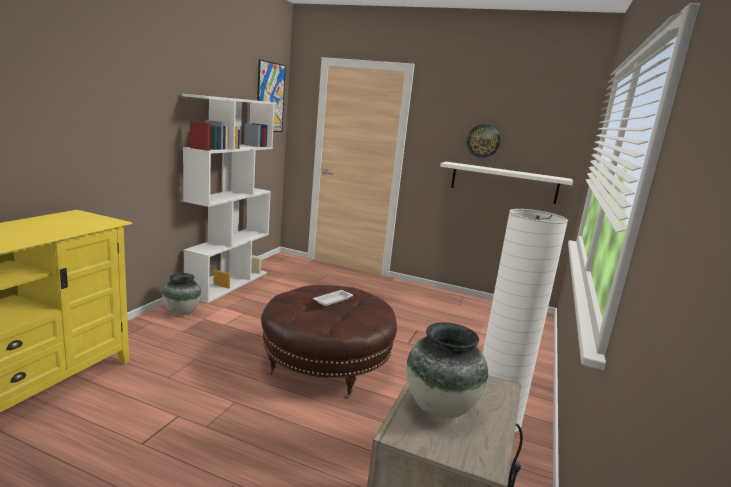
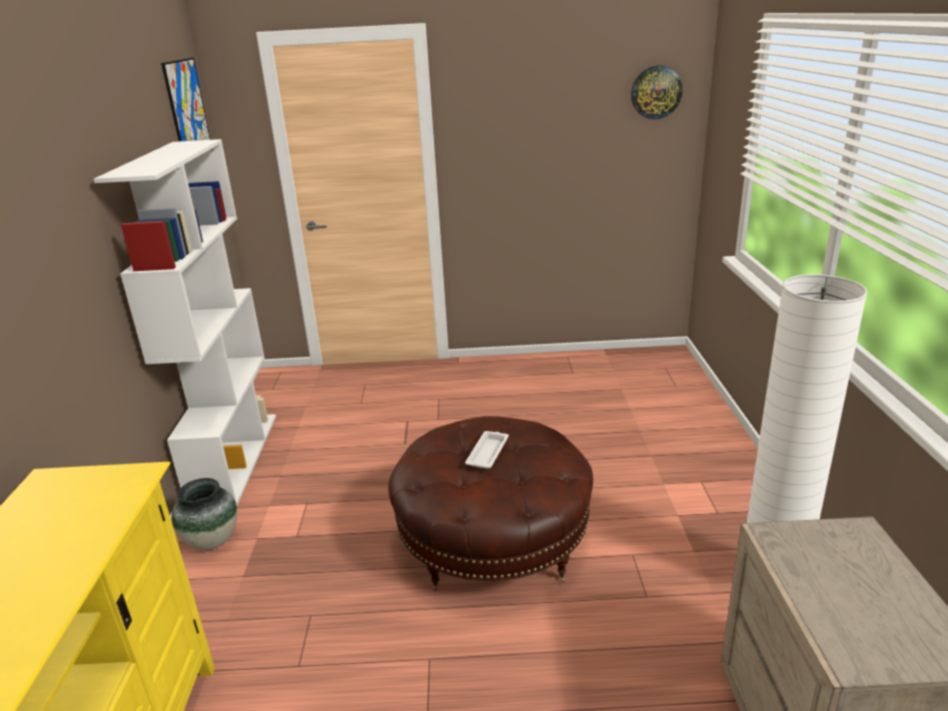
camera: 20 degrees left, 10 degrees up
(439, 408) = (842, 599): vase -> none
(483, 141) = (556, 129): wall clock -> wall clock (656, 92)
(504, 182) = (595, 185): white shelf -> none

